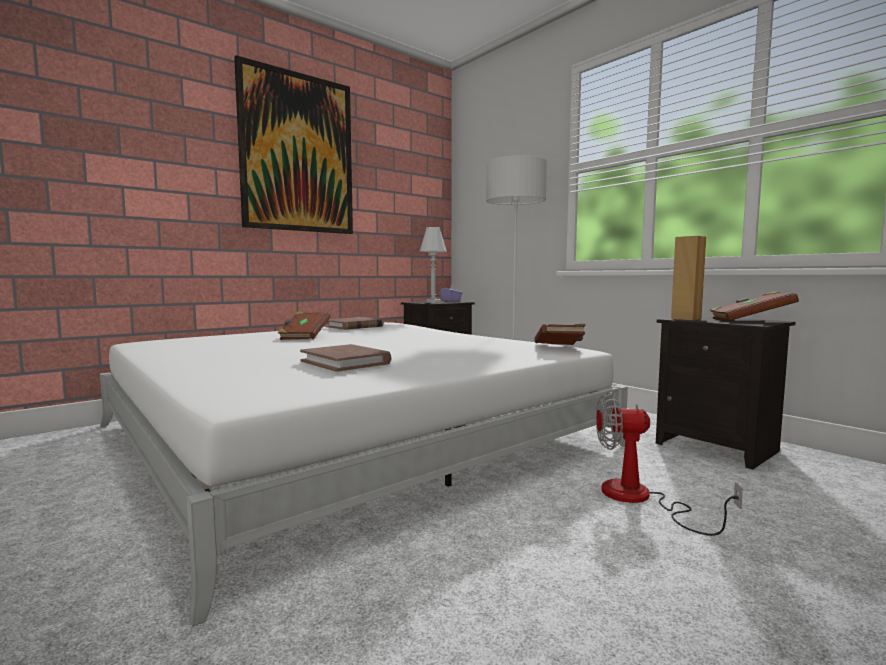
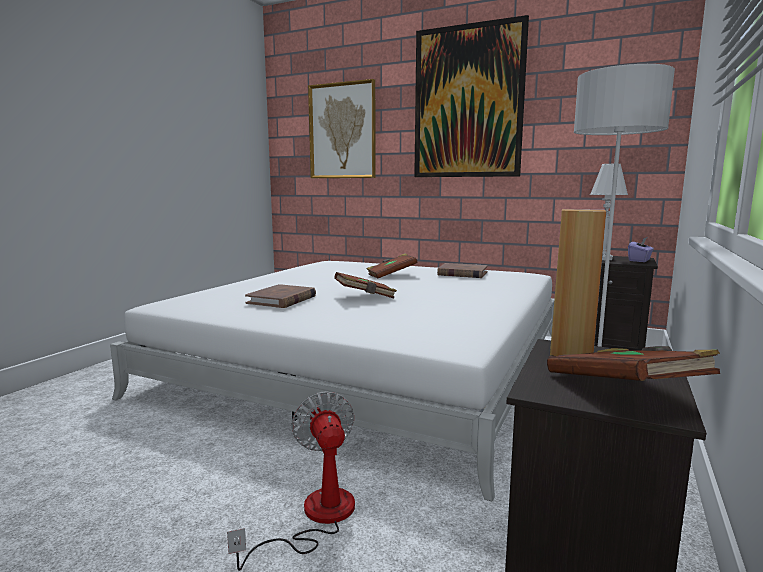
camera: 65 degrees right, 5 degrees up
(119, 151) = (342, 131): none -> picture
(559, 348) = (453, 341): brown book -> brown book (365, 297)

